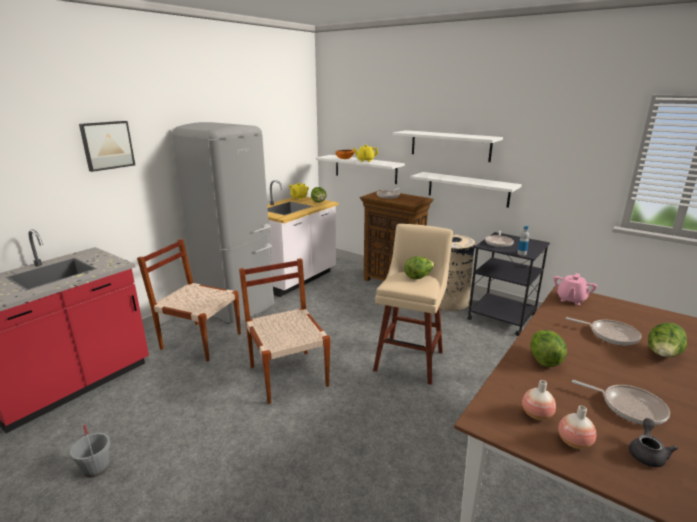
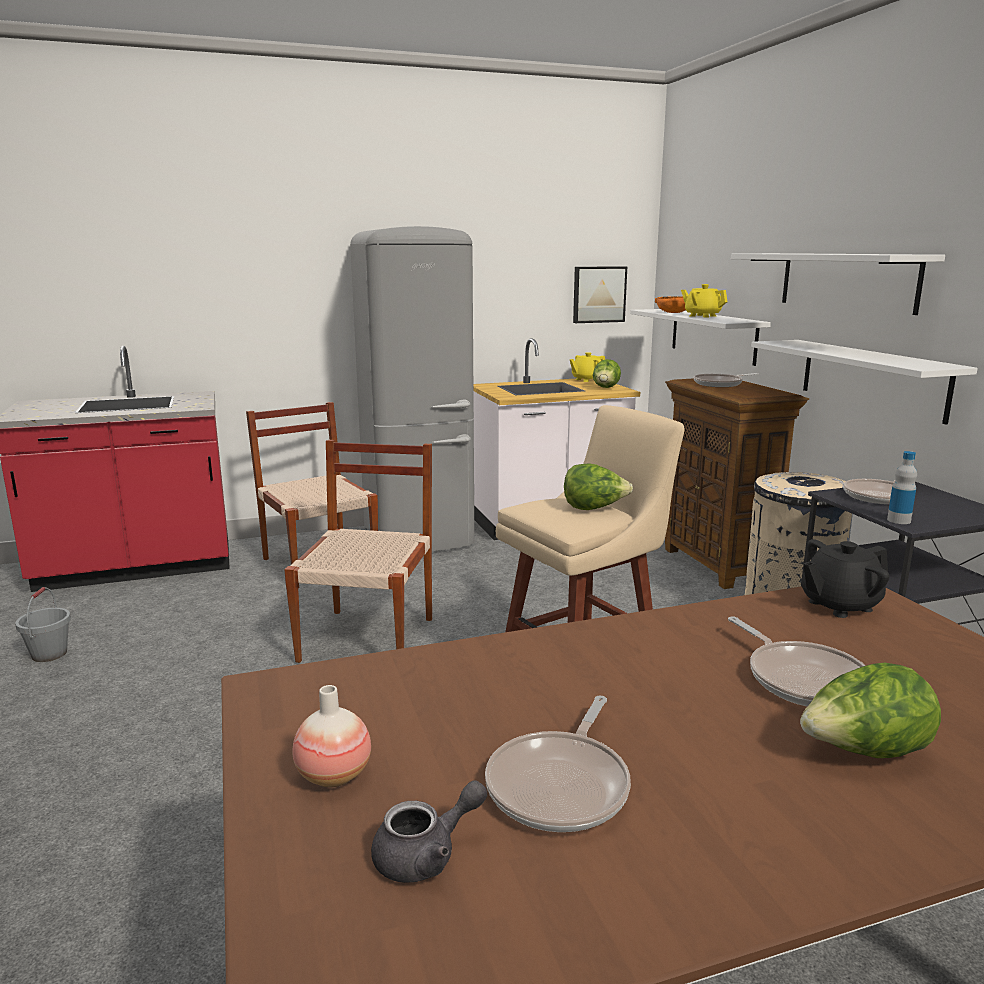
camera: 35 degrees right, 5 degrees down
(107, 145) = (250, 250): picture -> picture (598, 294)
(536, 415) = (361, 718): vase -> none
(544, 359) = (555, 662): lettuce -> none
(570, 299) = (839, 605): pink teapot -> black teapot
(629, 407) = (561, 785): frying pan -> frying pan turned 45 degrees clockwise

